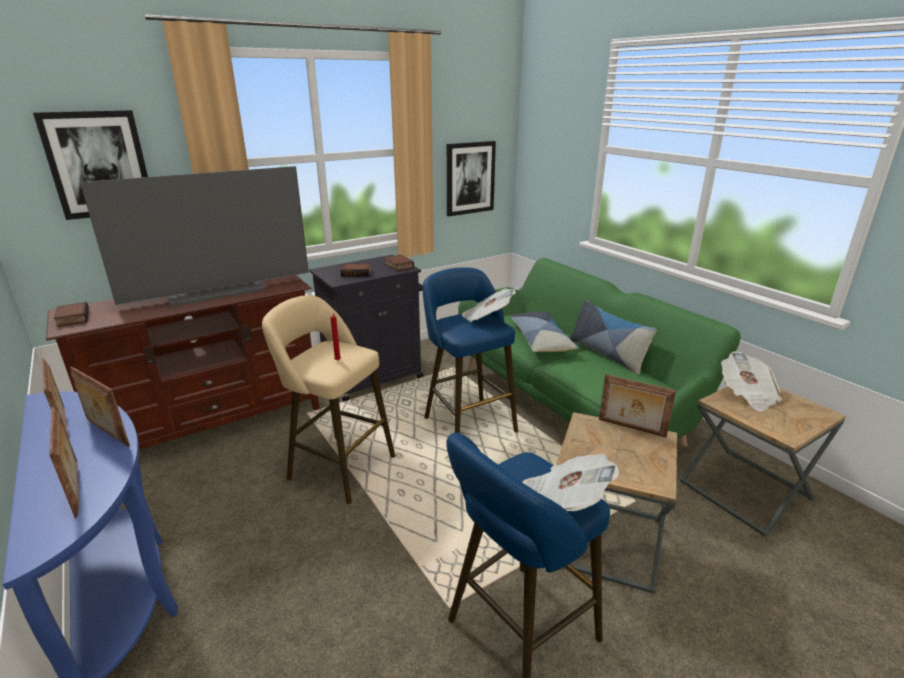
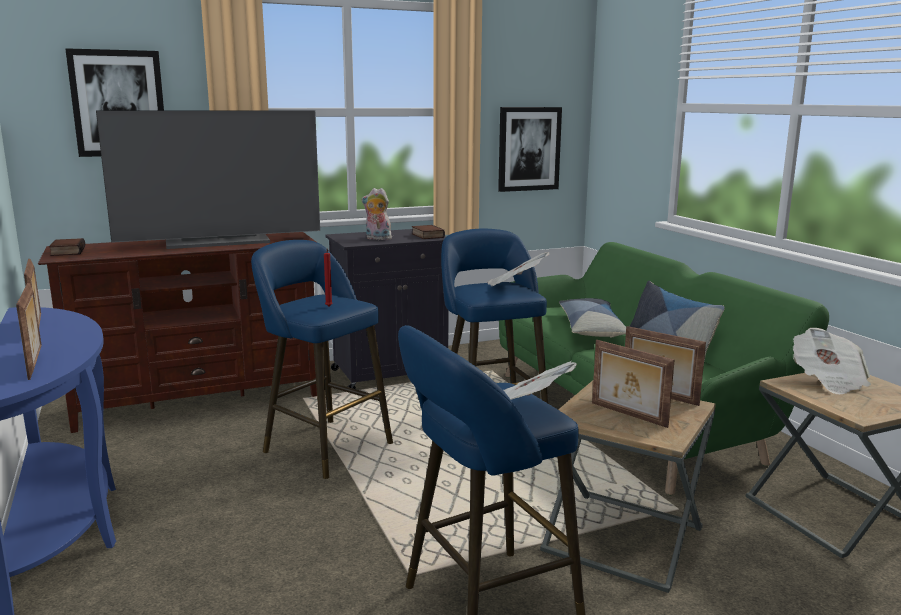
camera: 10 degrees right, 10 degrees down
(106, 433) = (75, 334): picture frame -> picture frame (627, 415)
(337, 466) = (323, 446): beige stool -> blue stool
(357, 273) = (377, 239): book -> plush toy

